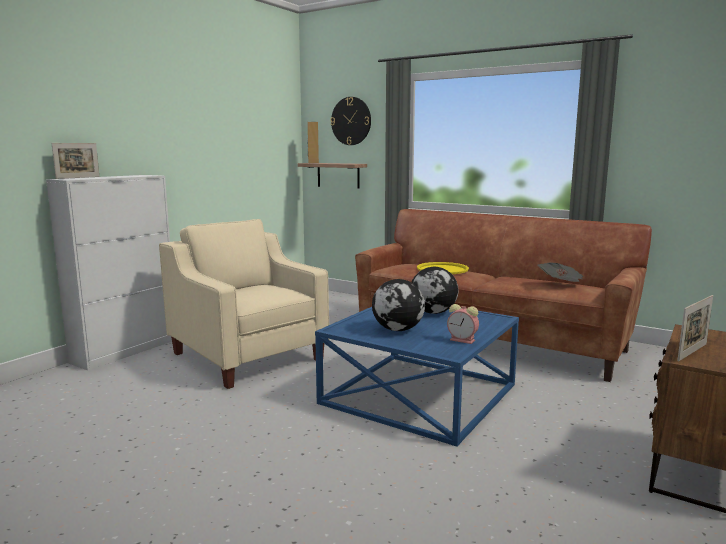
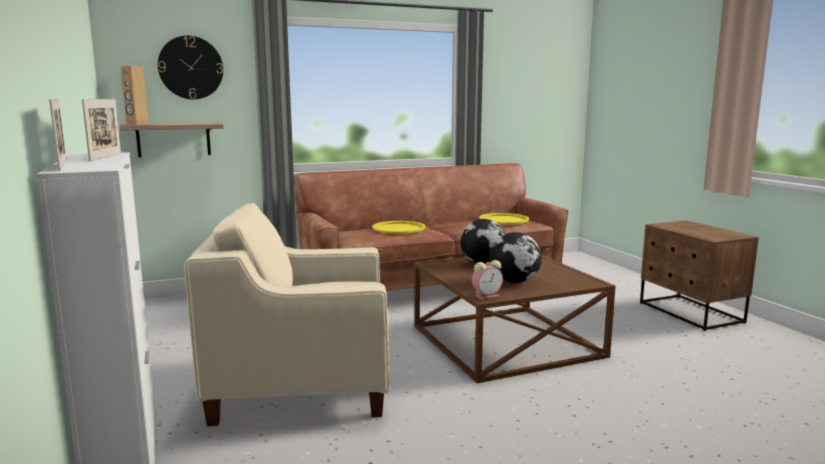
camera: 55 degrees left, 0 degrees up
(419, 393) = (505, 340): blue coffee table -> brown coffee table
(463, 340) = (566, 273): alarm clock -> alarm clock (487, 296)
(561, 284) = (503, 220): newspaper -> yellow tray
(692, 352) = (701, 234): picture frame -> picture frame (106, 157)

